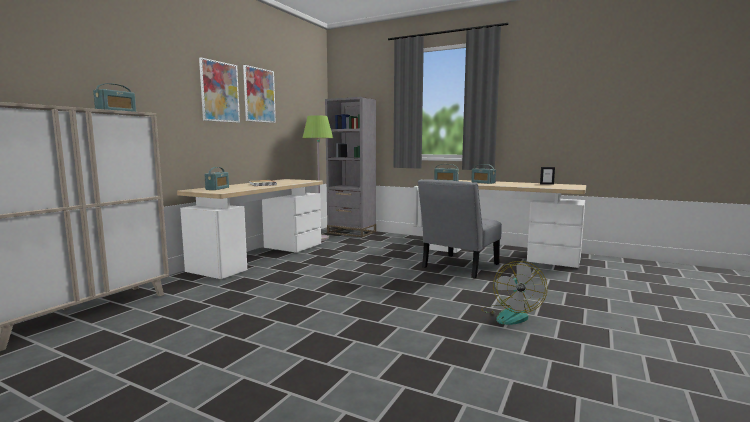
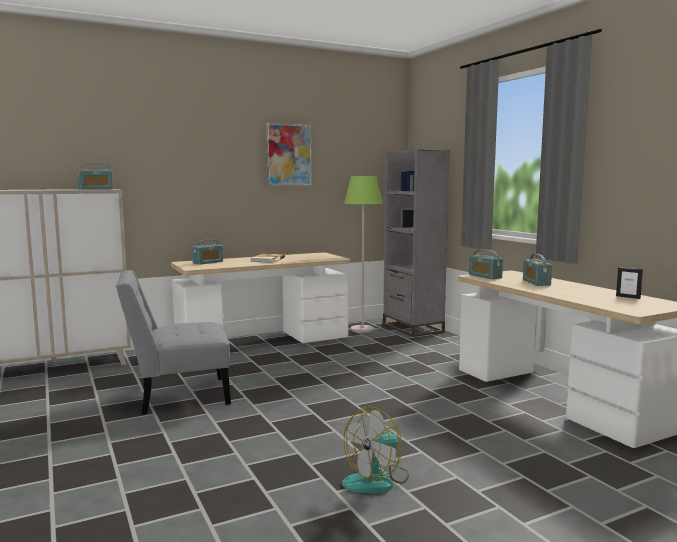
camera: 35 degrees right, 0 degrees up
(219, 92) = (232, 156): picture -> none
(458, 267) = (448, 402): grey chair -> grey chair (177, 395)

